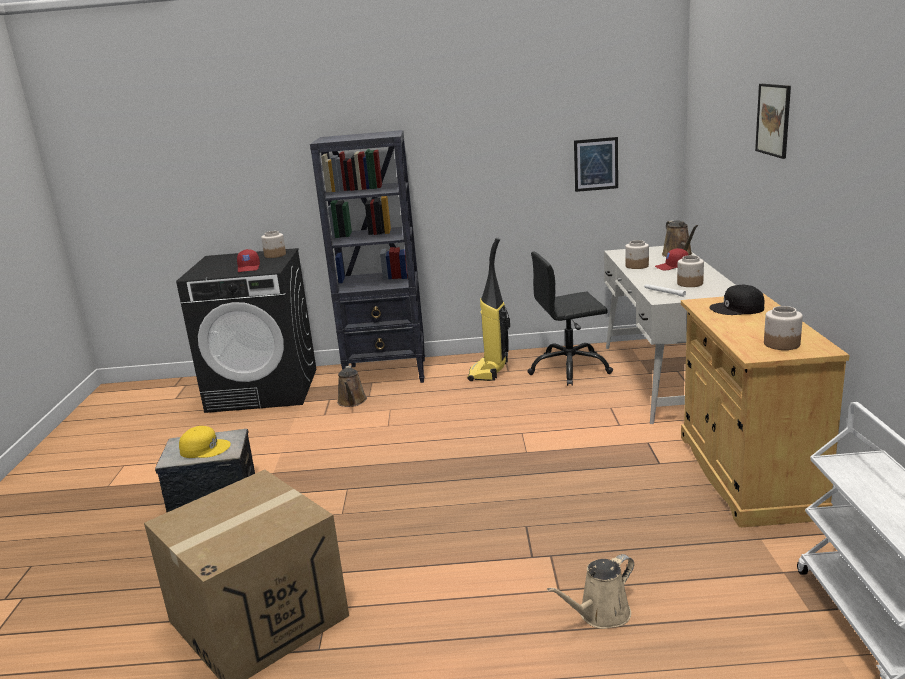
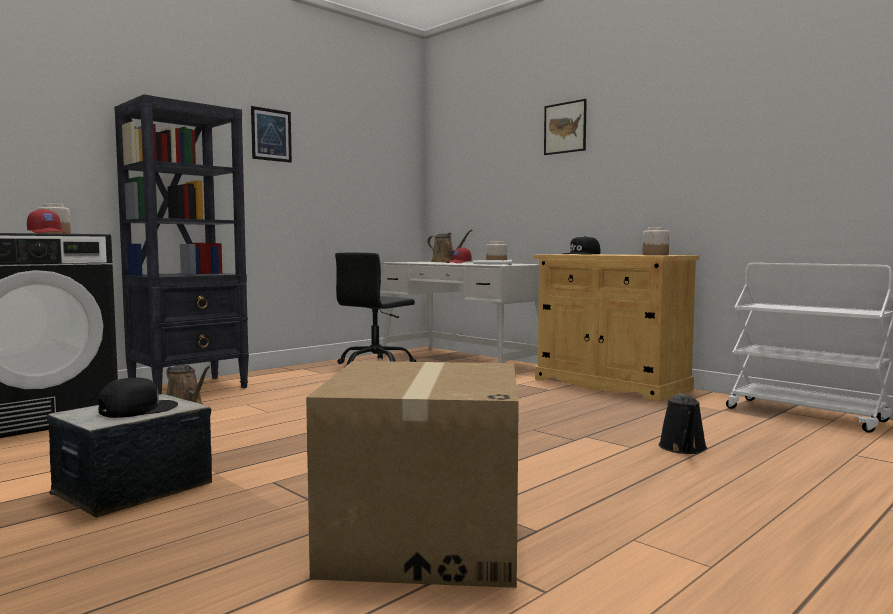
camera: 45 degrees left, 15 degrees down
(205, 448) = (137, 409): yellow cap -> black cap
(489, 372) = (304, 375): vacuum cleaner -> none
(596, 164) = (367, 187): picture -> picture (271, 135)
(600, 614) = (683, 448): beige watering can -> black watering can
(637, 266) = (431, 263): jar -> none

